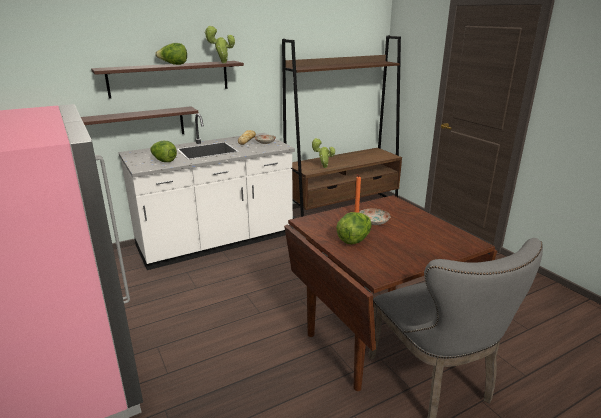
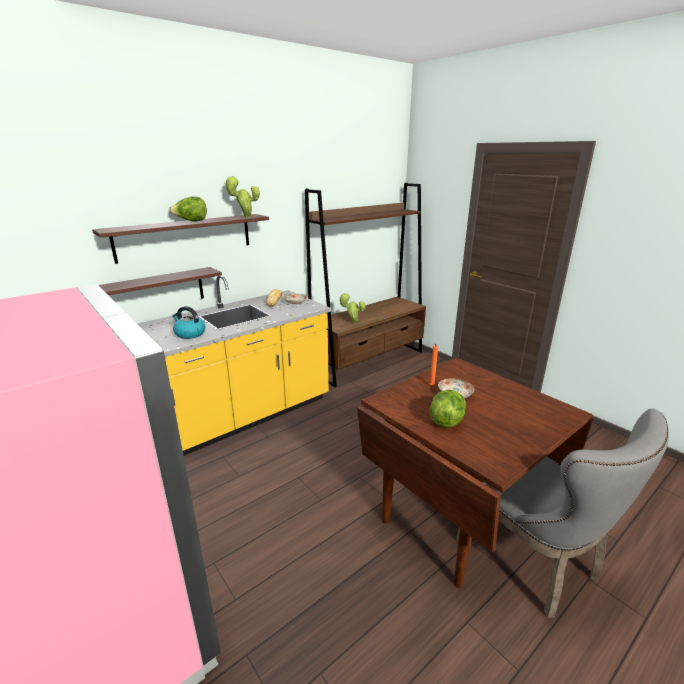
camera: 10 degrees left, 0 degrees up
(164, 161) = (189, 334): lettuce -> kettle
(216, 242) = (246, 415): white counter -> yellow counter

